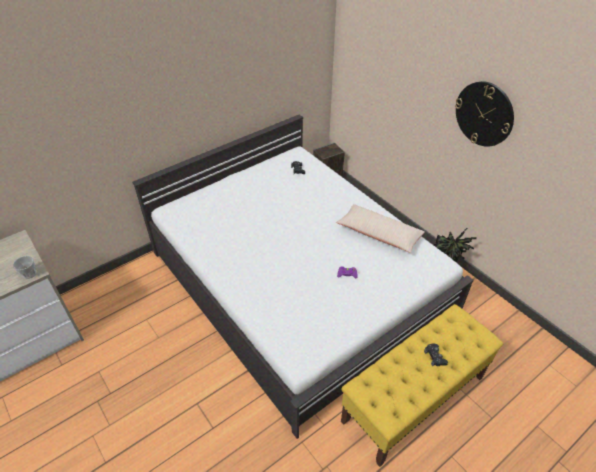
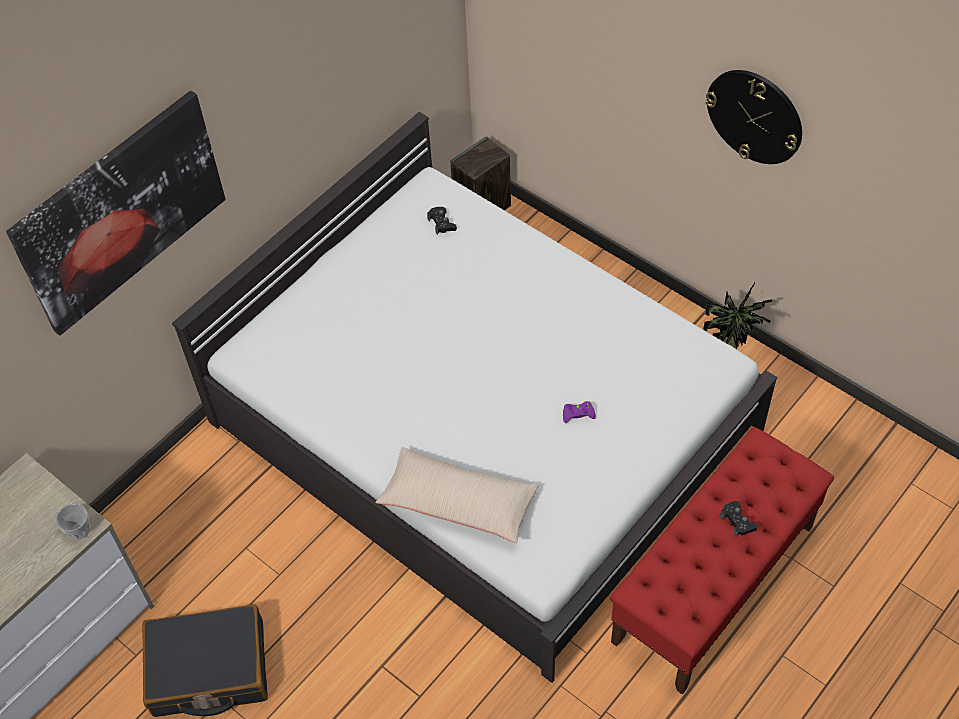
camera: 10 degrees left, 10 degrees up
(97, 382) = (209, 669): none -> black suitcase
(101, 96) = (121, 211): none -> picture
(379, 234) = (613, 328): beige pillow -> beige pillow (458, 502)
(414, 398) = (714, 582): yellow bench -> red bench

